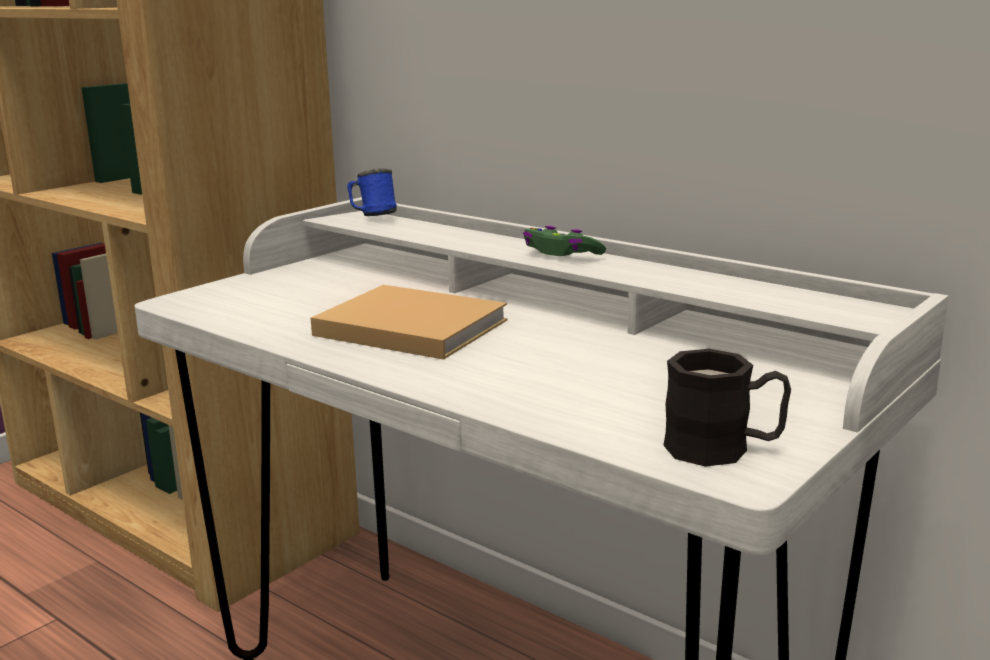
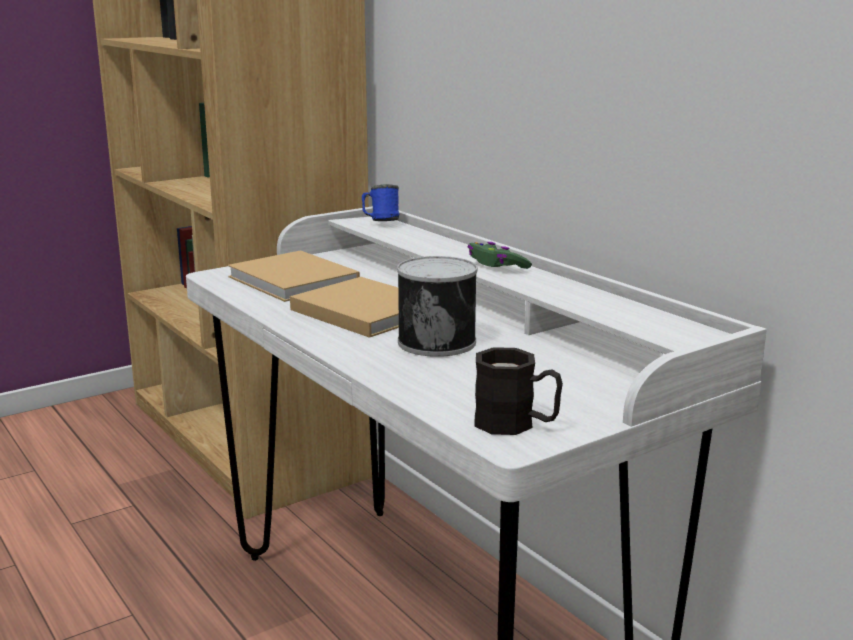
camera: 15 degrees right, 0 degrees up
(291, 299) = (295, 281): none -> beige book
(534, 355) = (437, 341): none -> can

